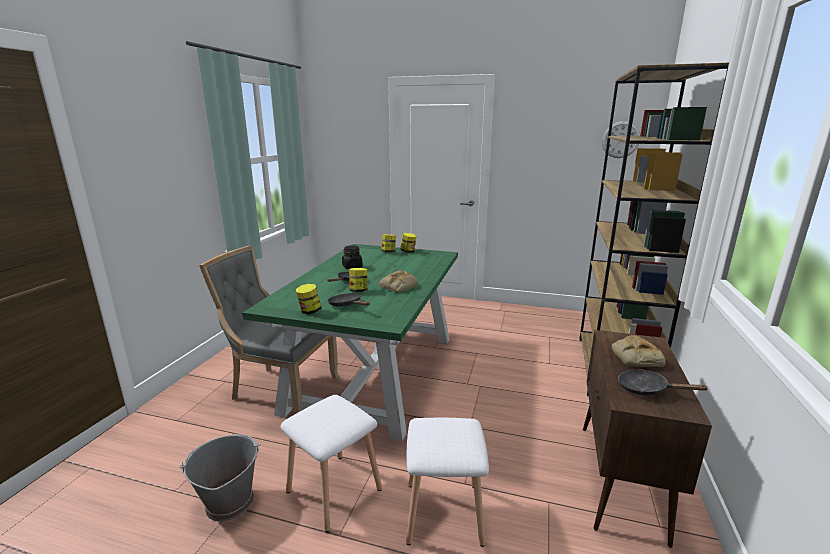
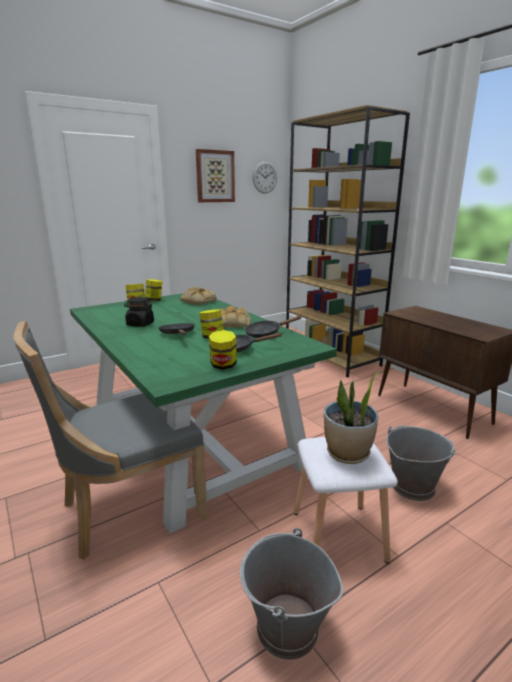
camera: 50 degrees left, 0 degrees up
(326, 418) = (347, 454): none -> potted plant
(445, 512) = (412, 486): white stool -> grey bucket
(550, 139) = (215, 176): none -> picture
(635, 357) = (431, 317): bread -> bread (197, 301)
(647, 389) = (471, 328): black frying pan -> black frying pan (266, 333)

